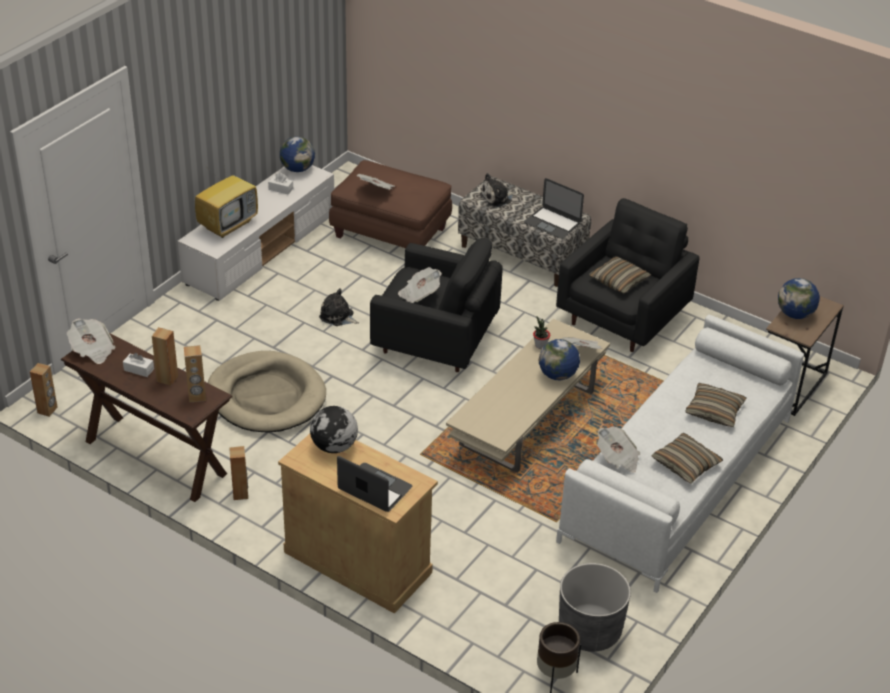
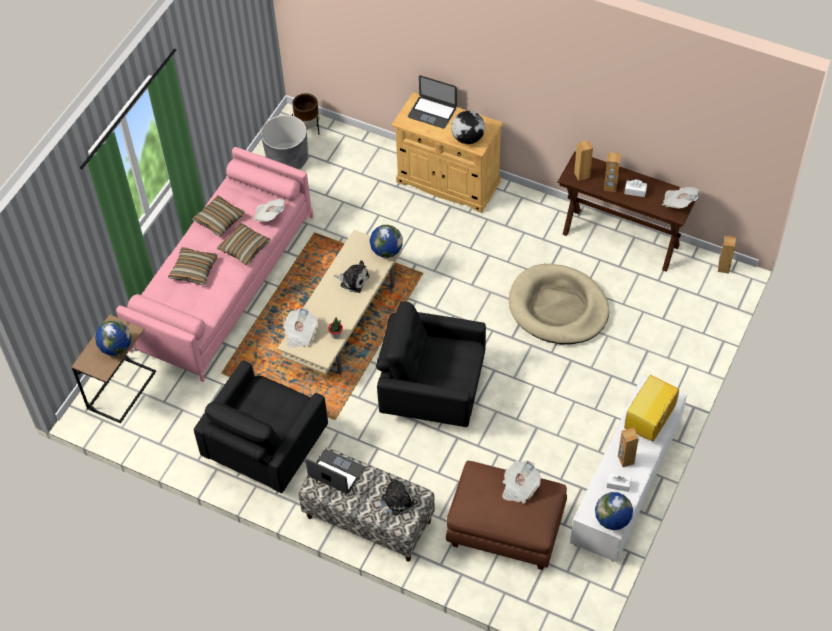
camera: 175 degrees right, 15 degrees up
(240, 493) = (546, 220): brown speaker -> brown speaker (625, 460)
(338, 317) = (526, 405): plush toy -> plush toy (353, 280)
(419, 294) = (447, 360): newspaper -> none
(557, 375) = (319, 305): globe -> globe (386, 251)
(619, 281) = (269, 409): pillow -> pillow (244, 248)
(678, 478) = (224, 282): white sofa -> pink sofa

